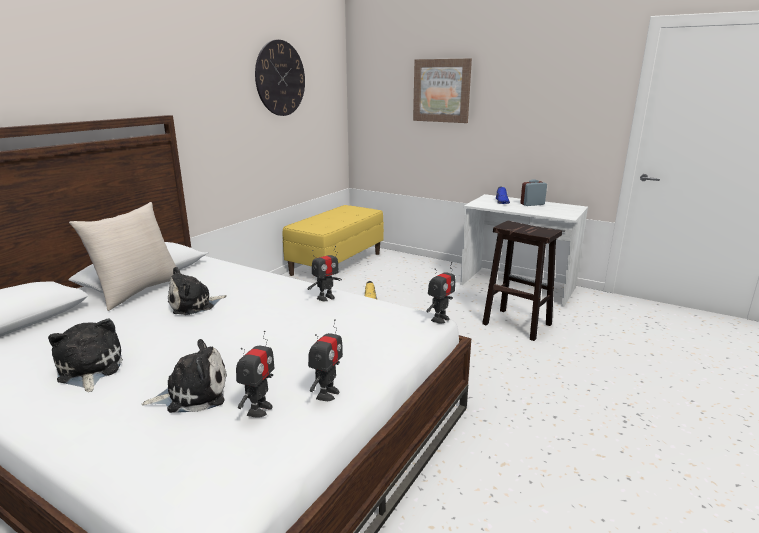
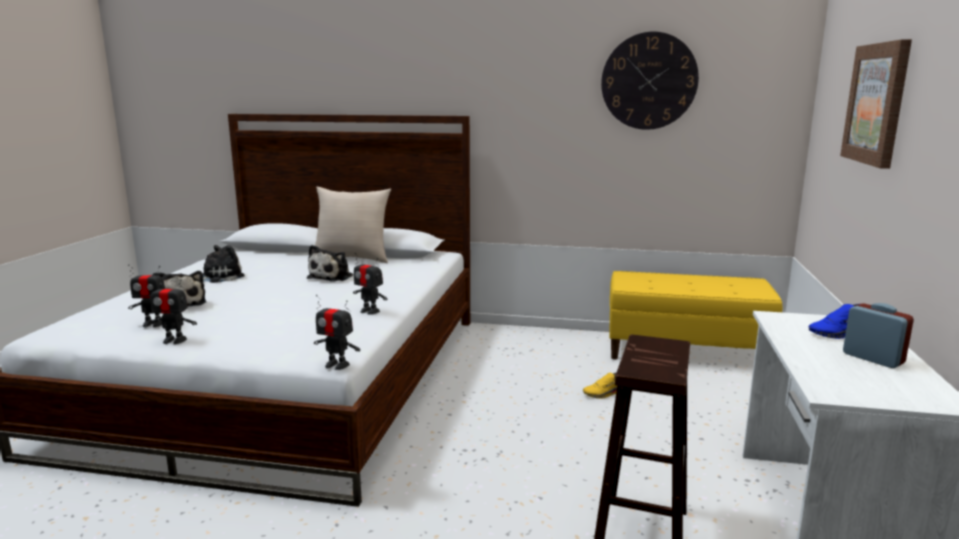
camera: 70 degrees right, 5 degrees down
(194, 305) = (332, 276): plush toy -> plush toy turned 105 degrees counterclockwise

